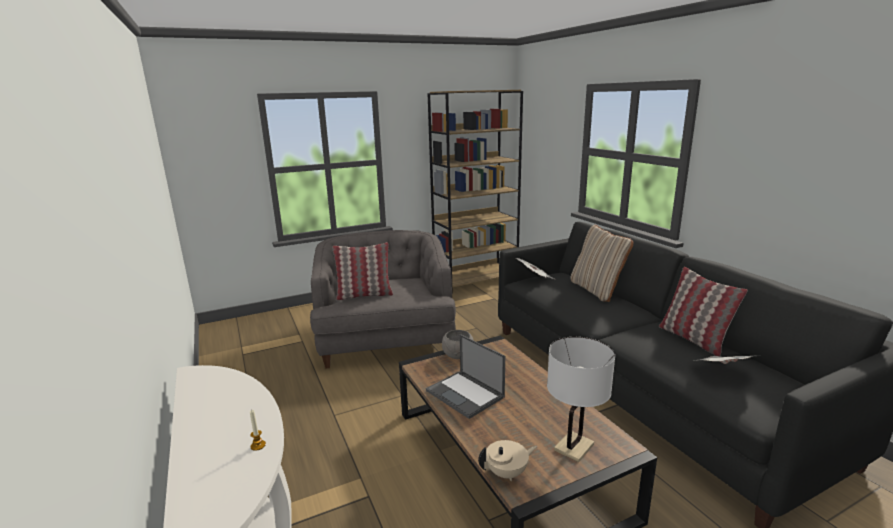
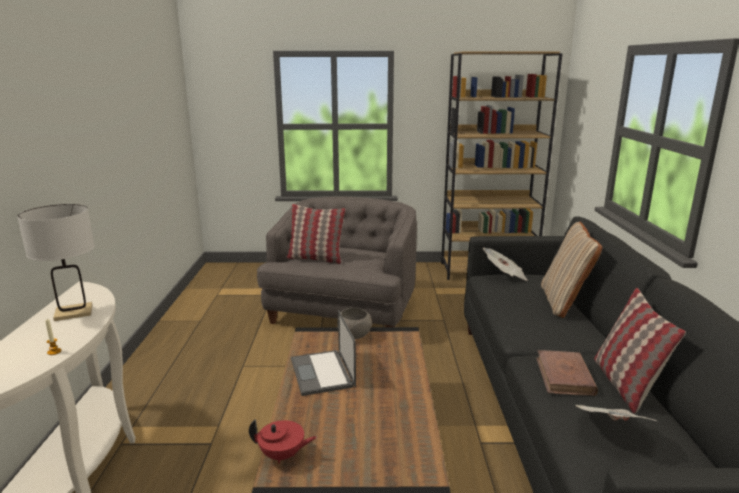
camera: 25 degrees right, 0 degrees up
(507, 473) = (282, 455): beige teapot -> red teapot
(574, 447) = (371, 455): white table lamp -> white table lamp (73, 313)
(655, 344) = (564, 376): none -> brown book

